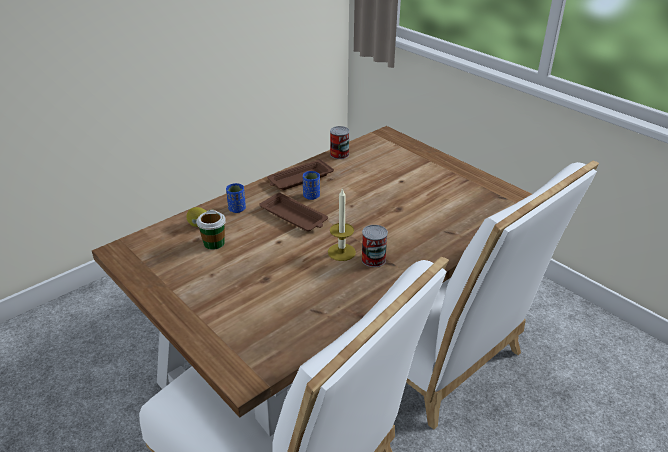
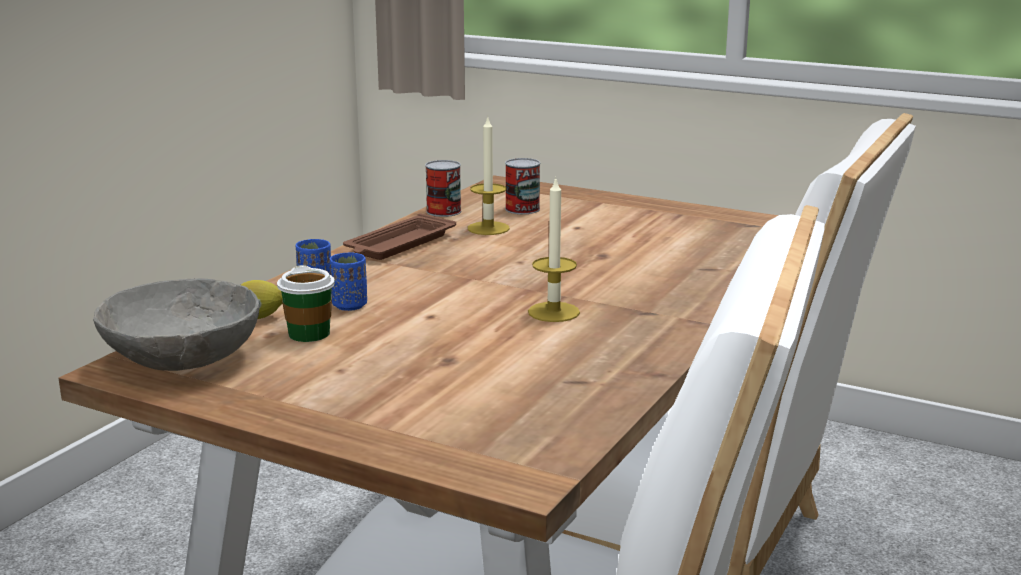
camera: 20 degrees left, 15 degrees down
(149, 248) = (184, 357): none -> grey bowl
(294, 217) = (432, 286): brown tray -> none
(311, 196) = (439, 260): blue cup -> blue cup (350, 306)
(353, 173) = (488, 228): none -> candle
(373, 259) = (615, 312): can -> can (522, 209)

